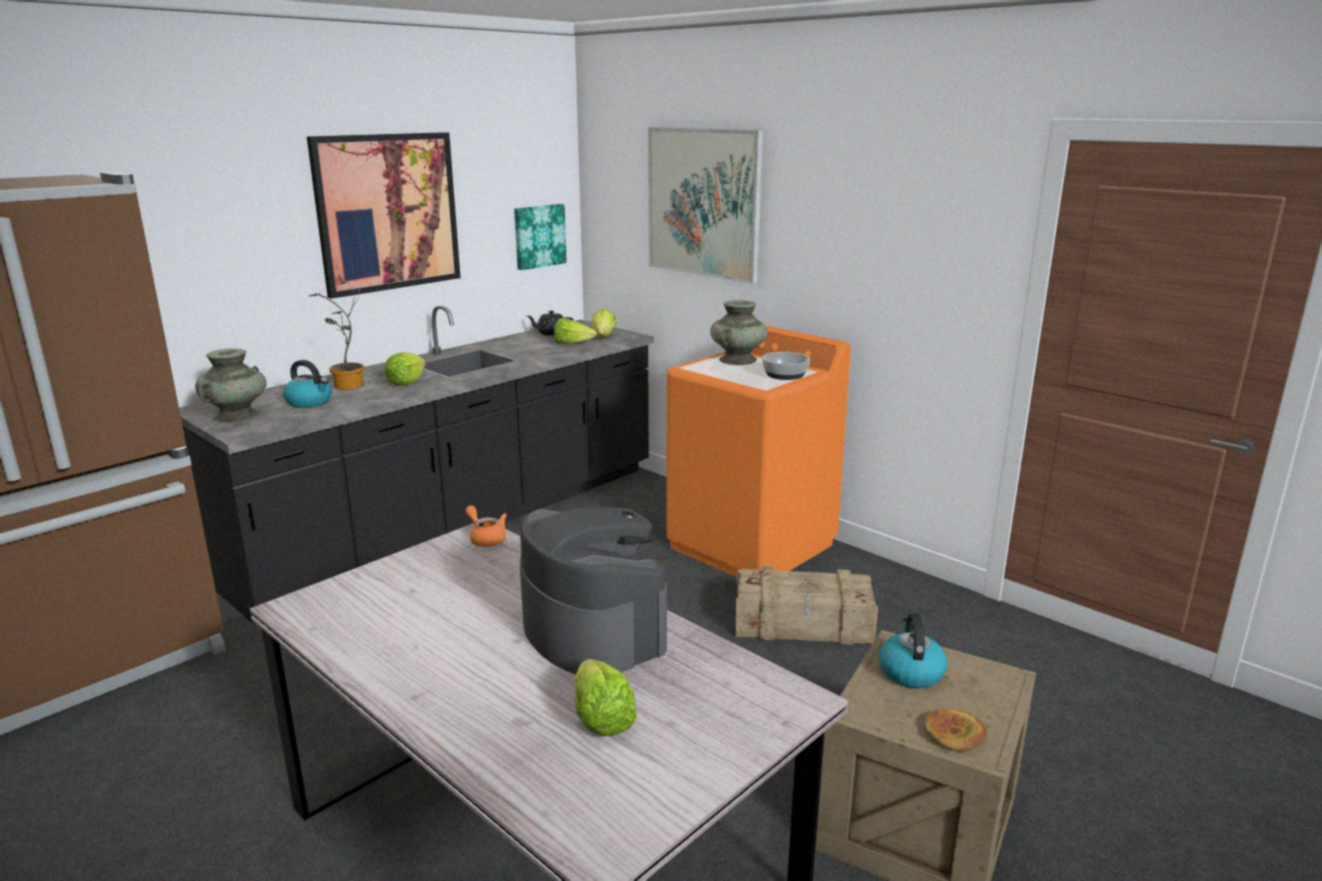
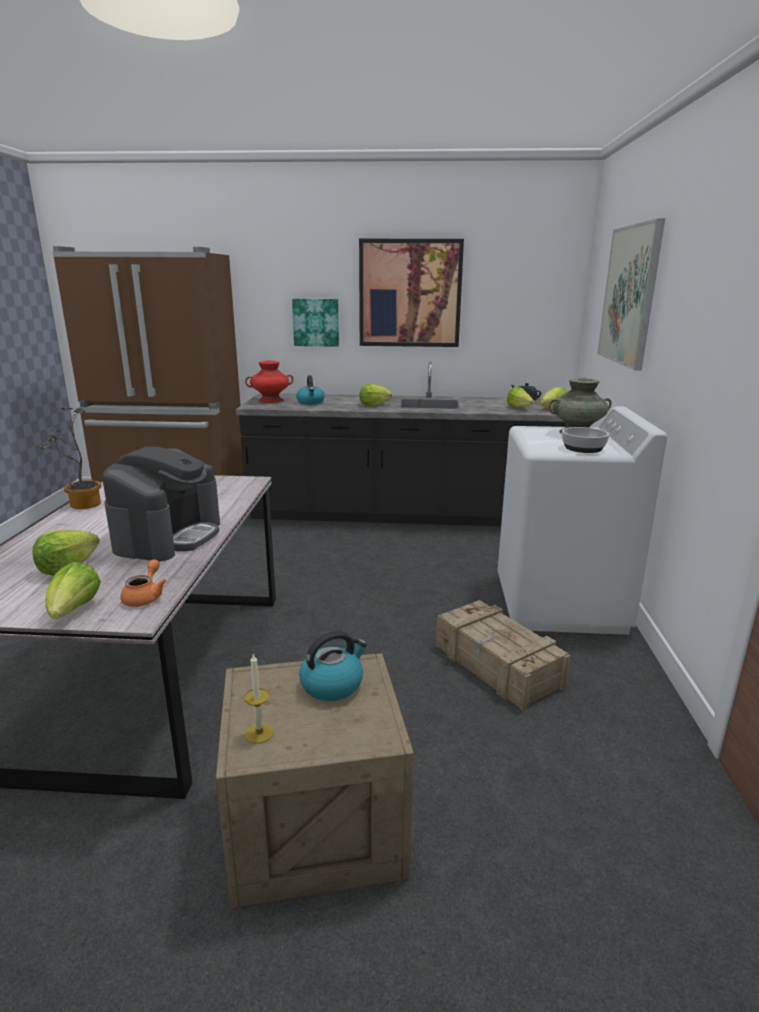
camera: 50 degrees right, 0 degrees up
(236, 416) = (270, 400): turquoise vase -> red vase
(349, 387) = (344, 401): potted plant -> potted plant (81, 505)
(486, 538) = (246, 484): orange teapot -> orange teapot (145, 597)
(539, 236) = (538, 325): picture -> picture (316, 322)
(744, 737) = (74, 612): none -> lettuce
(752, 546) = (560, 604): orange washing machine -> white washing machine
(954, 734) = (259, 733): bread -> candle

